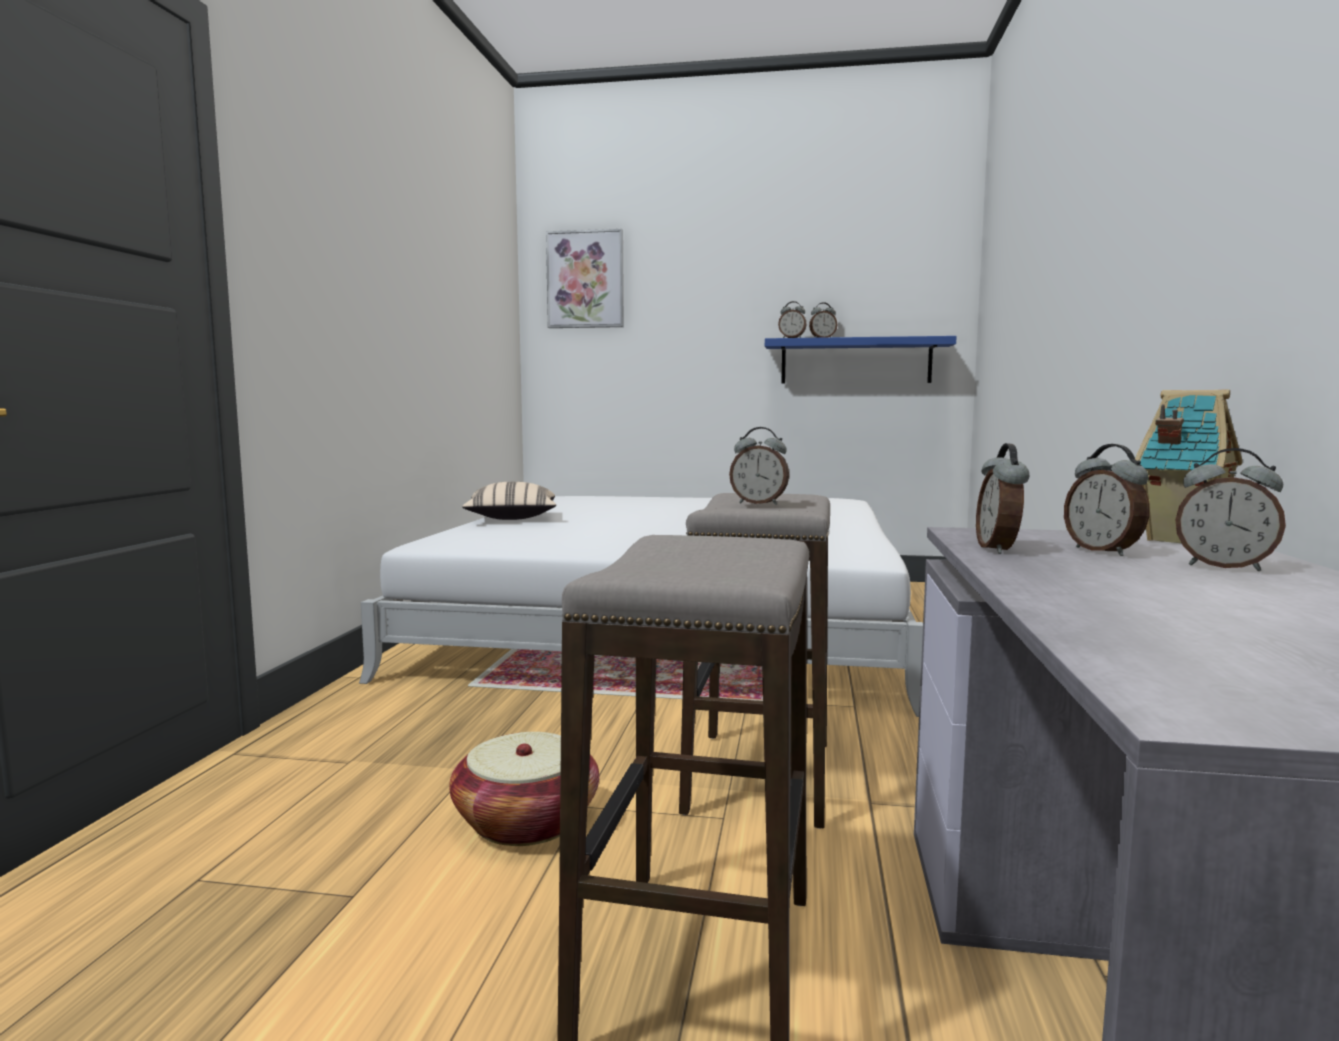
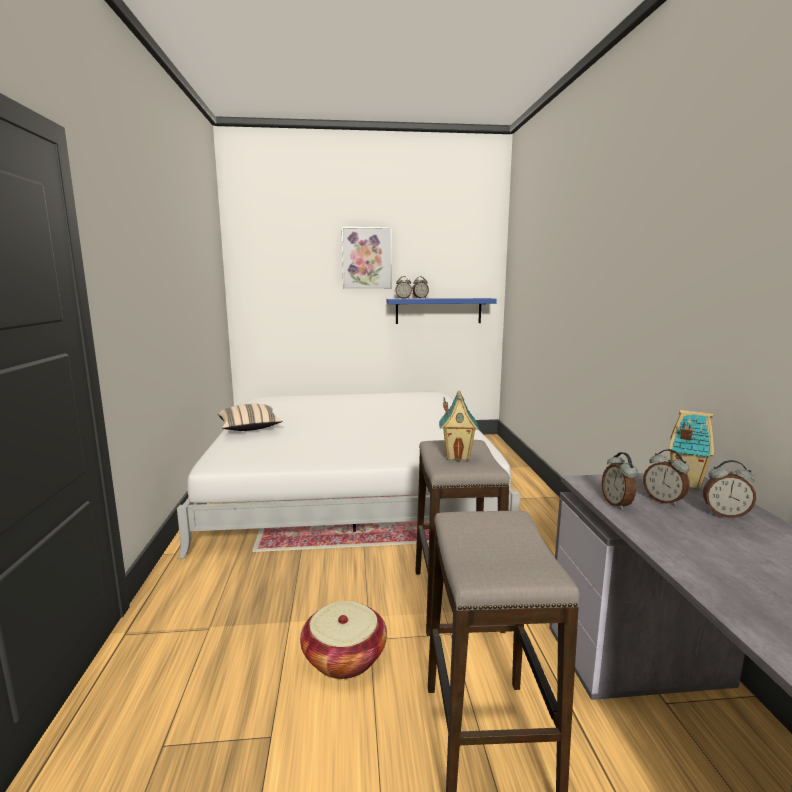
camera: 15 degrees left, 5 degrees up
(585, 279) = (269, 257): picture -> picture (366, 258)
(759, 503) = (458, 456): alarm clock -> toy house

